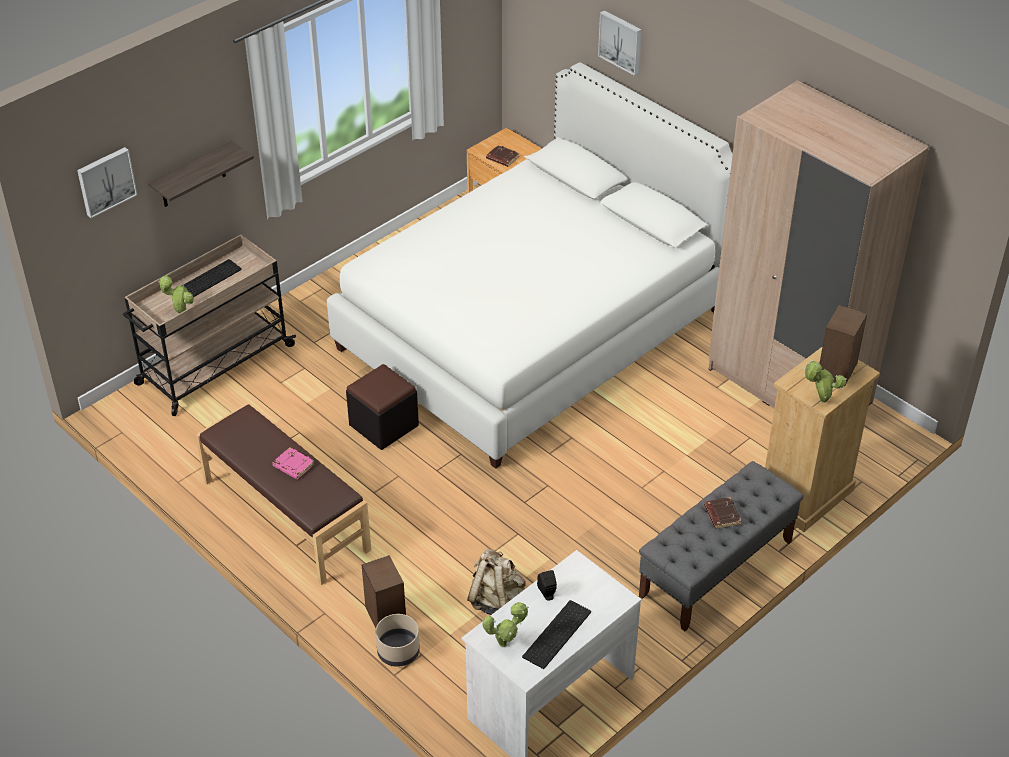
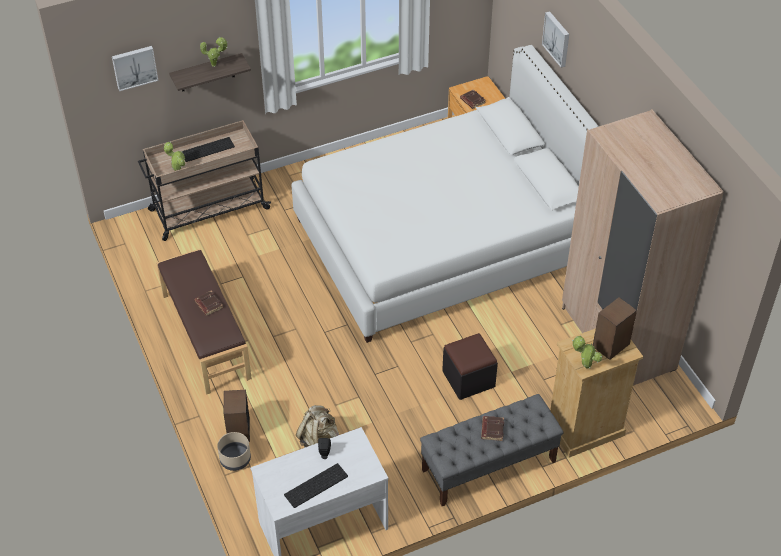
camera: 20 degrees right, 5 degrees up
(292, 466) = (208, 304): pink book -> brown book
(384, 425) = (303, 287): black ottoman -> black ottoman (468, 379)
(505, 643) = (278, 481): potted plant -> potted plant (215, 65)

